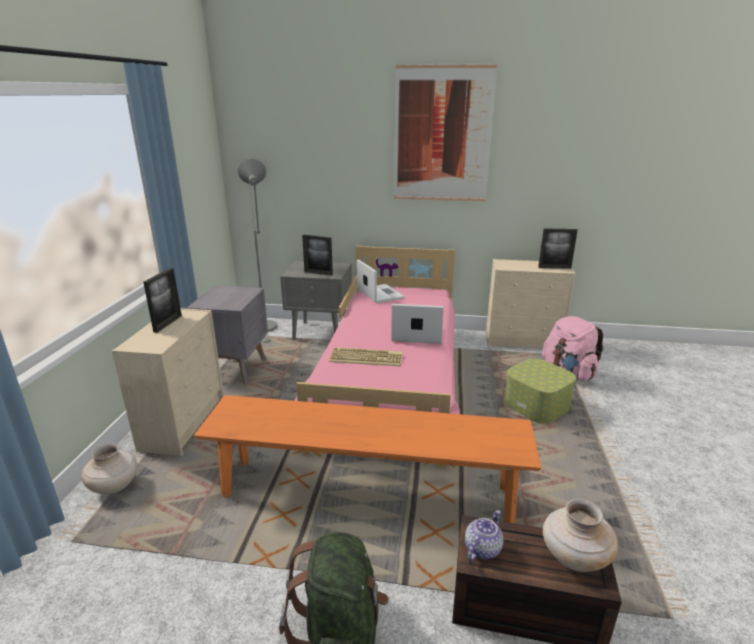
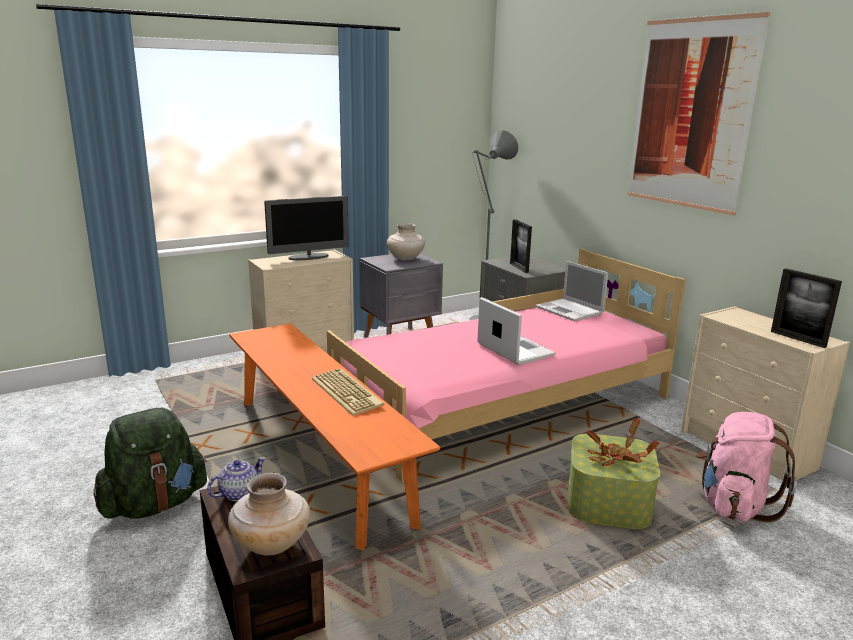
camera: 50 degrees right, 5 degrees down
(114, 487) = (214, 368): beige vase -> beige vase (405, 259)
(168, 323) = (309, 257): picture frame -> monitor
(367, 357) = (428, 345): keyboard -> keyboard (348, 392)
(379, 294) = (570, 310): laptop -> laptop turned 120 degrees clockwise
(482, 548) = (239, 493): teapot -> teapot turned 45 degrees counterclockwise
(545, 376) = (614, 459): none -> potted plant

